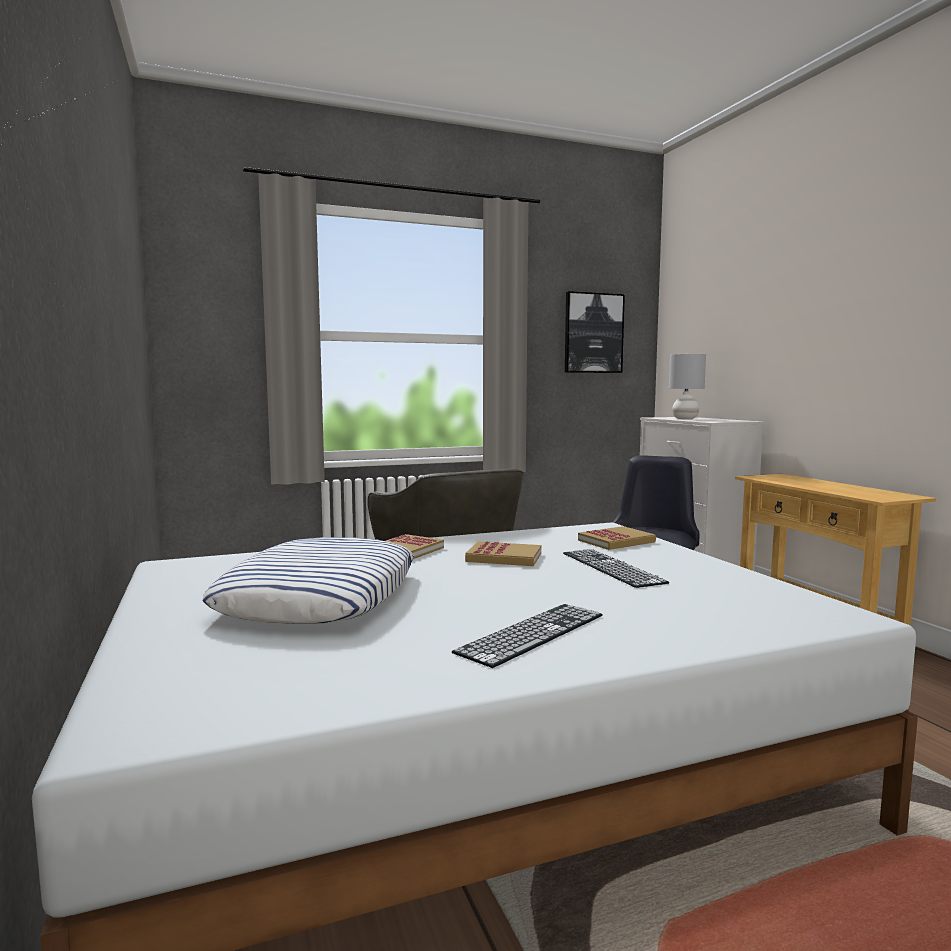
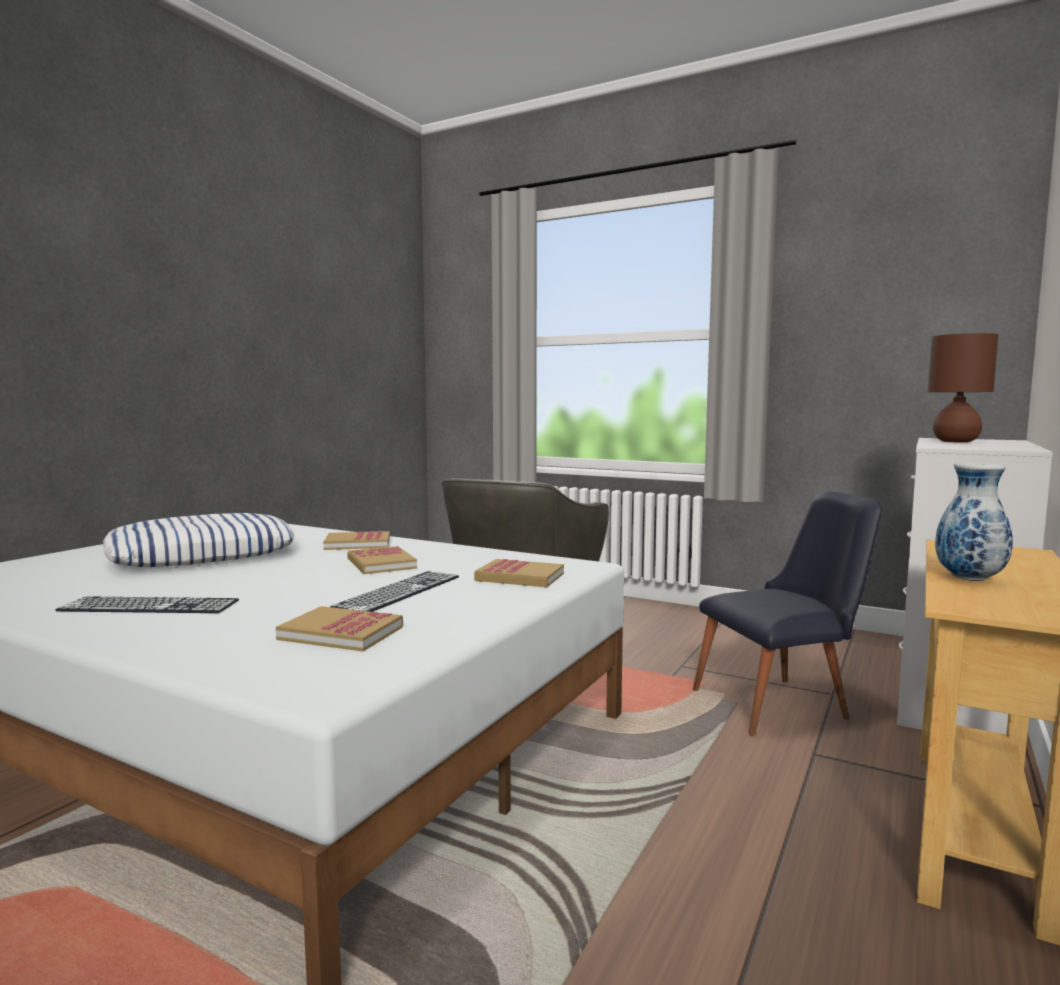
camera: 50 degrees right, 0 degrees up
(593, 333) = (898, 312): picture -> none
(685, 418) = (956, 441): grey table lamp -> brown table lamp
(713, 595) = (341, 633): none -> book
(830, 489) = (968, 579): none -> vase

